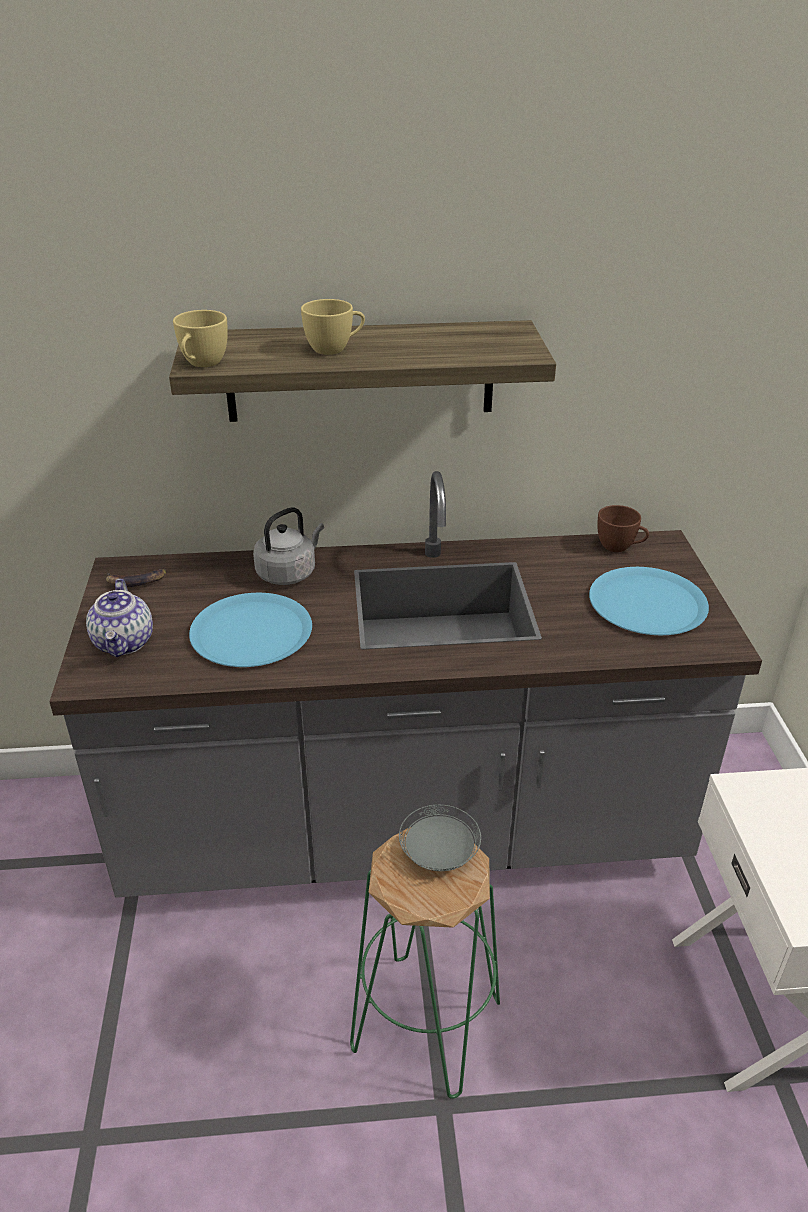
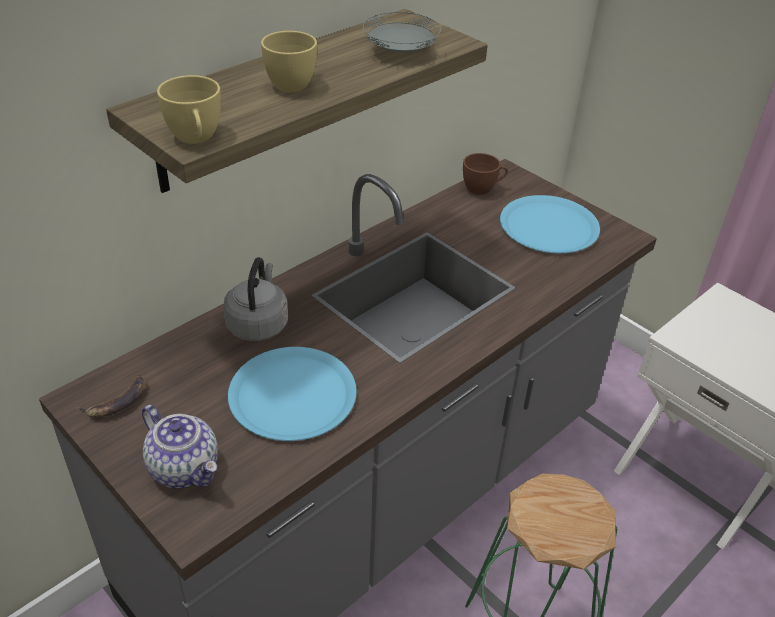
camera: 40 degrees left, 5 degrees up
(438, 853) = (555, 498): grey plate -> grey plate (400, 52)

